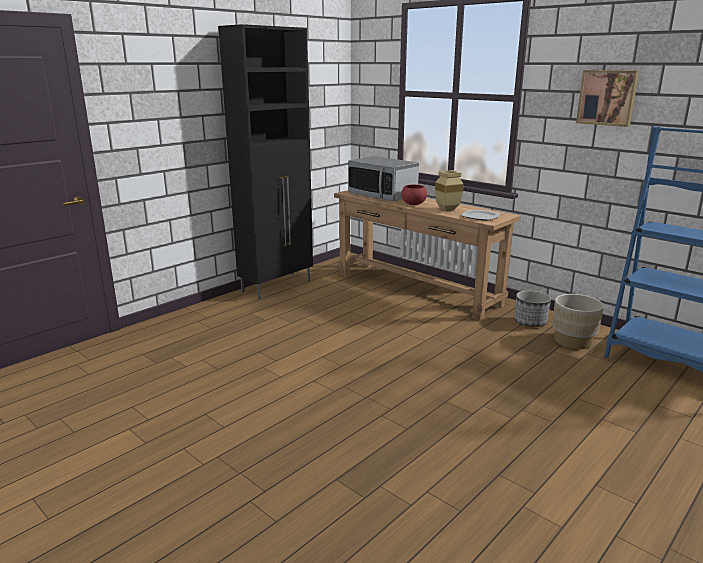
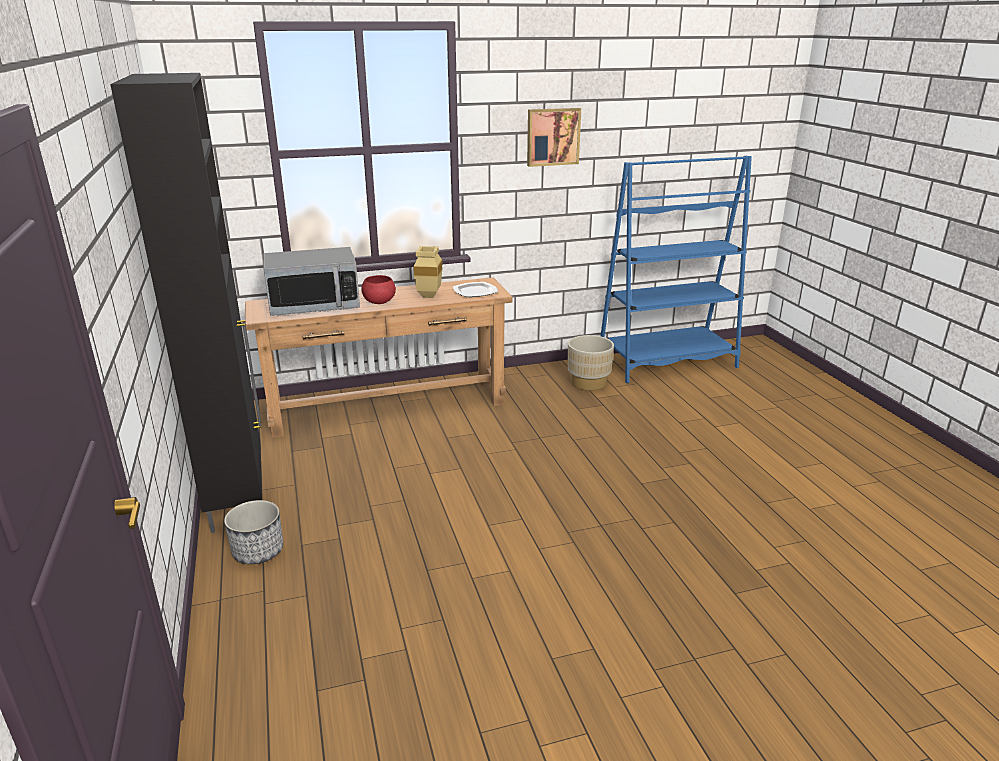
camera: 60 degrees left, 5 degrees up
(530, 322) = (535, 384): planter -> planter (258, 551)

